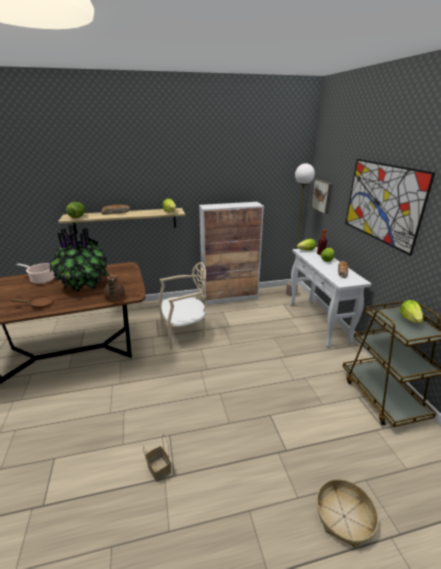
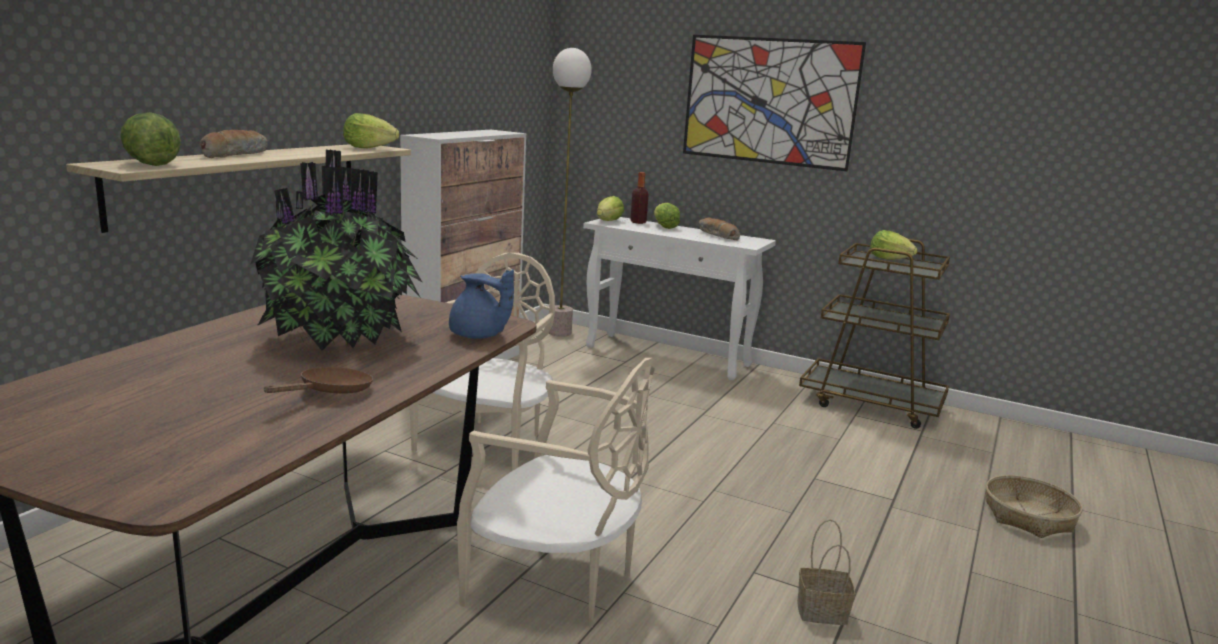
camera: 50 degrees left, 10 degrees down
(41, 280) = (169, 361): cooking pot -> none
(114, 298) = (479, 336): brown teapot -> blue teapot
(115, 394) = (556, 583): none -> beige chair
(322, 196) = (601, 113): picture -> none

